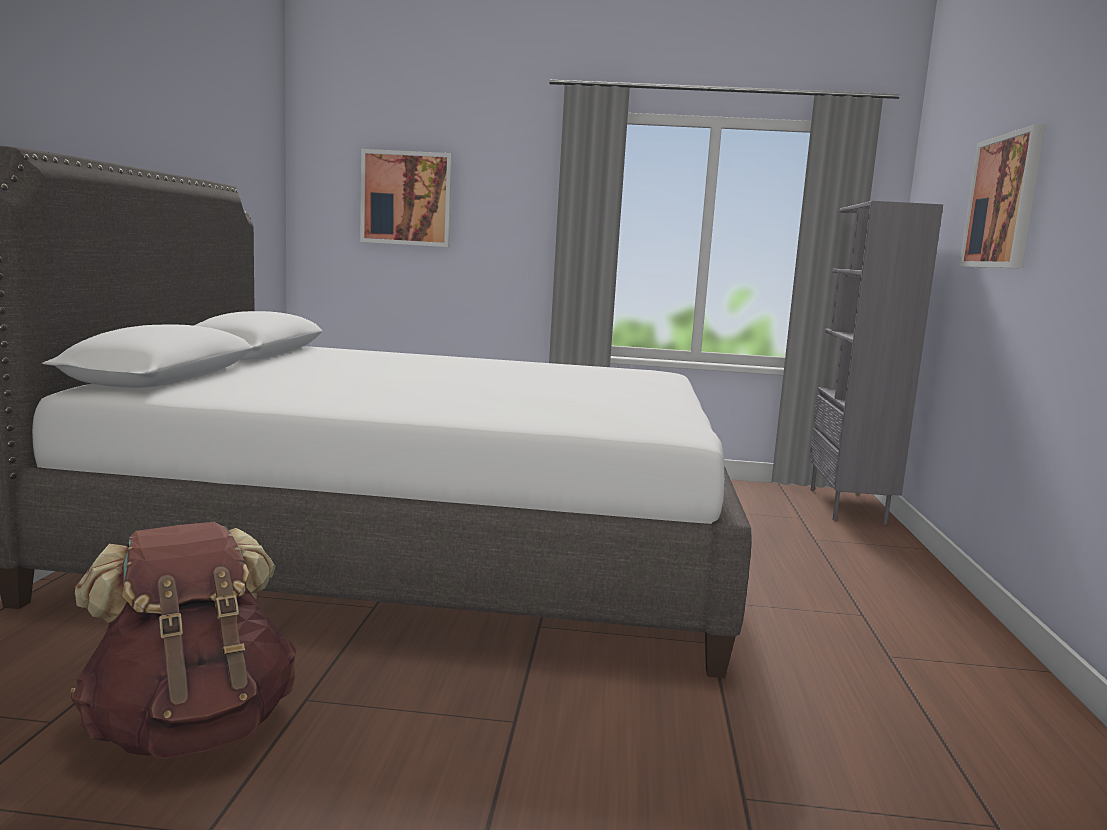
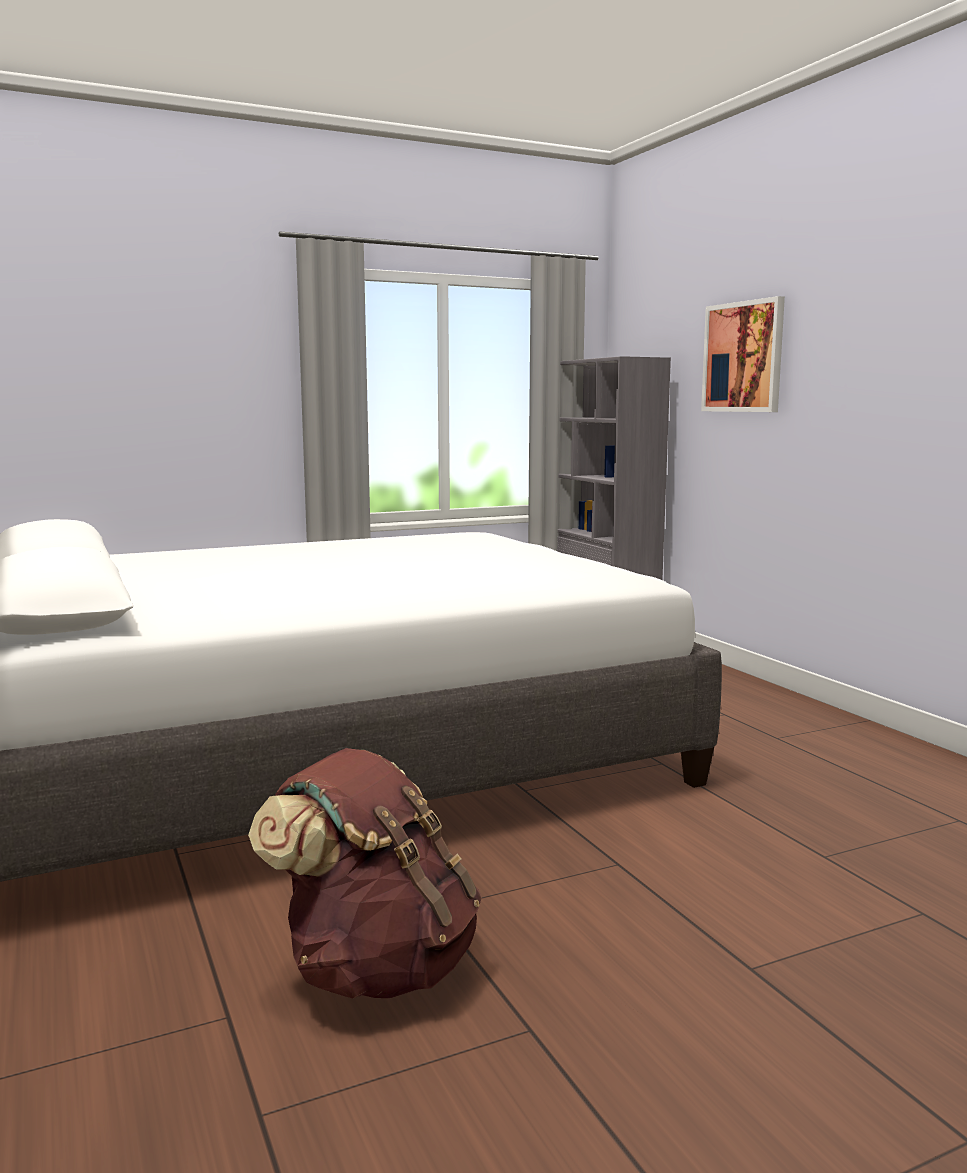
camera: 30 degrees left, 0 degrees up
(406, 198) = (112, 366): picture -> none

